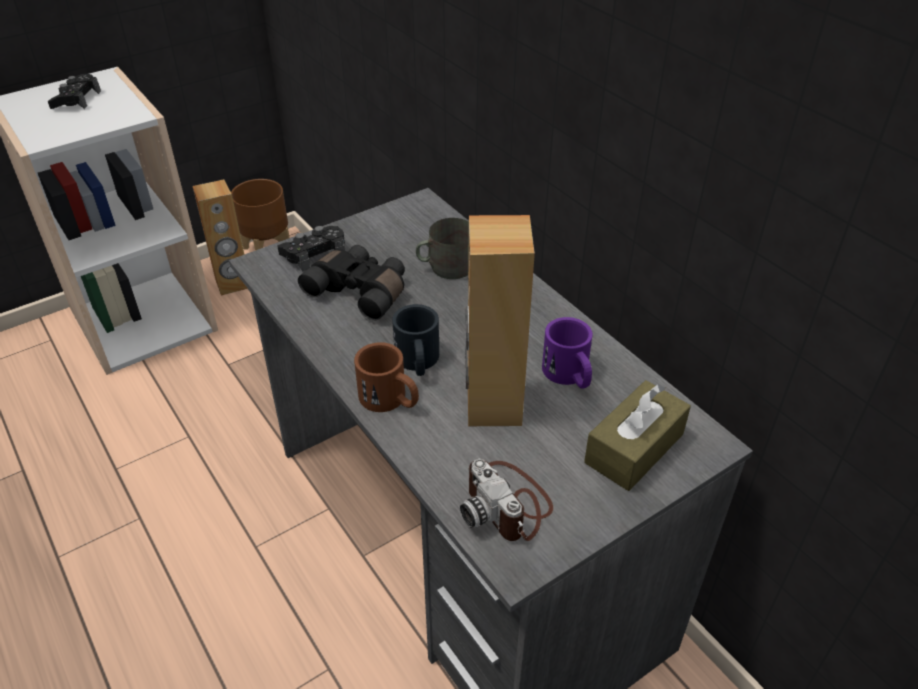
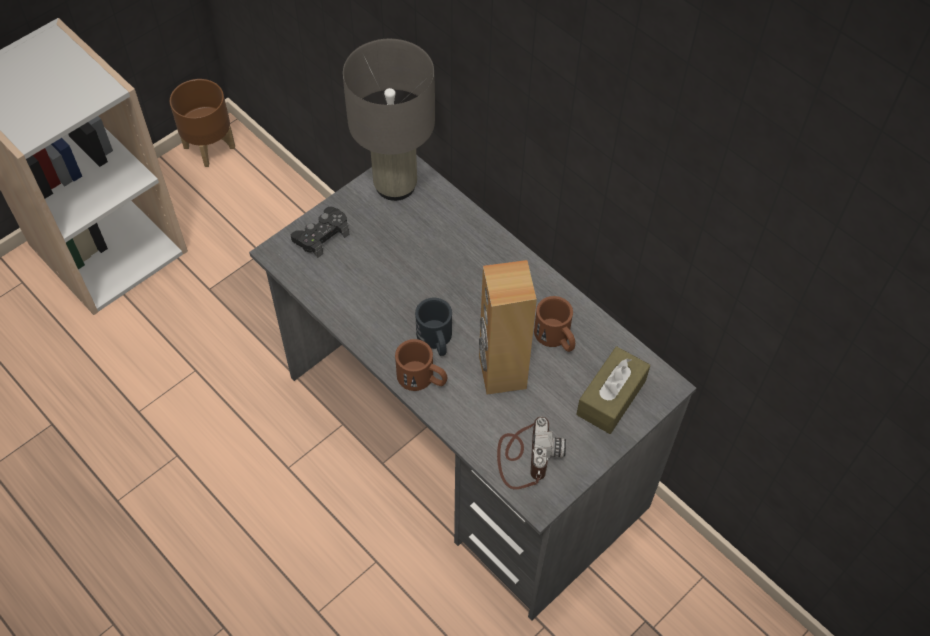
camera: 10 degrees left, 15 degrees up
(76, 99) = (37, 73): black game controller -> none
(233, 284) = (186, 194): brown speaker -> none
(361, 291) = (373, 273): black binoculars -> none
(410, 218) = (396, 184): none -> grey table lamp
(445, 267) = (438, 238): grey mug -> none
(507, 504) = (526, 456): camera -> camera turned 135 degrees counterclockwise
(569, 376) = (556, 338): purple mug -> brown mug

